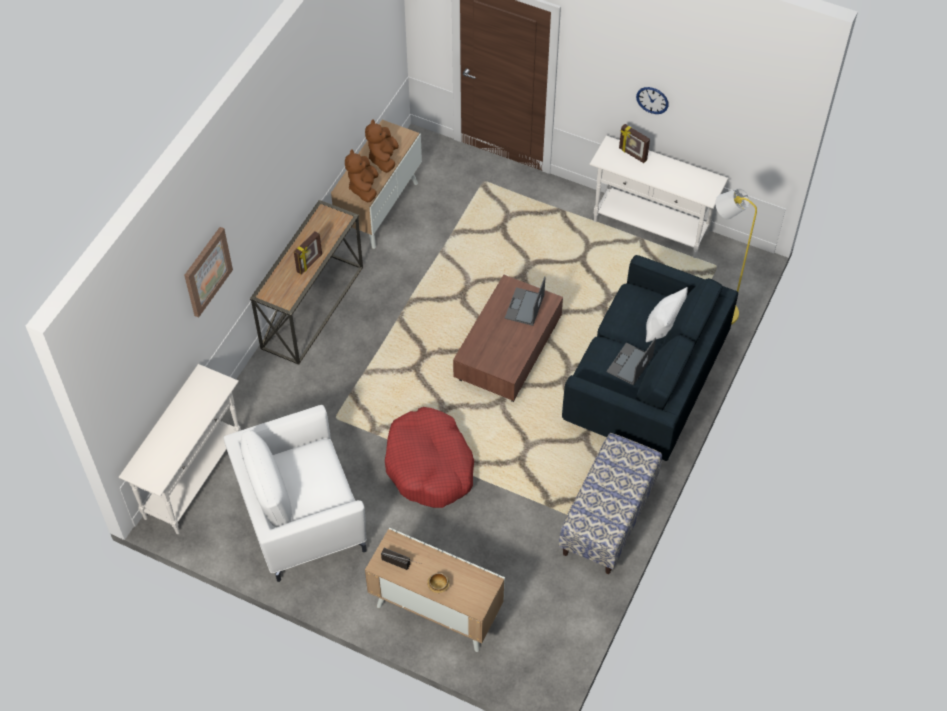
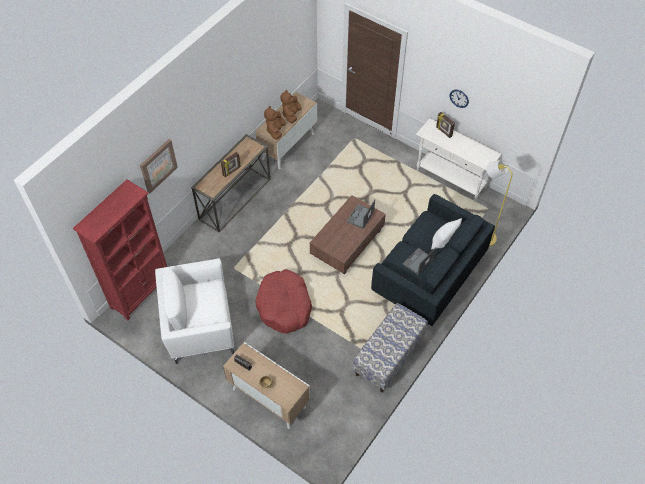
camera: 10 degrees right, 0 degrees up
(194, 477) = (141, 291): white console table -> red bookcase

